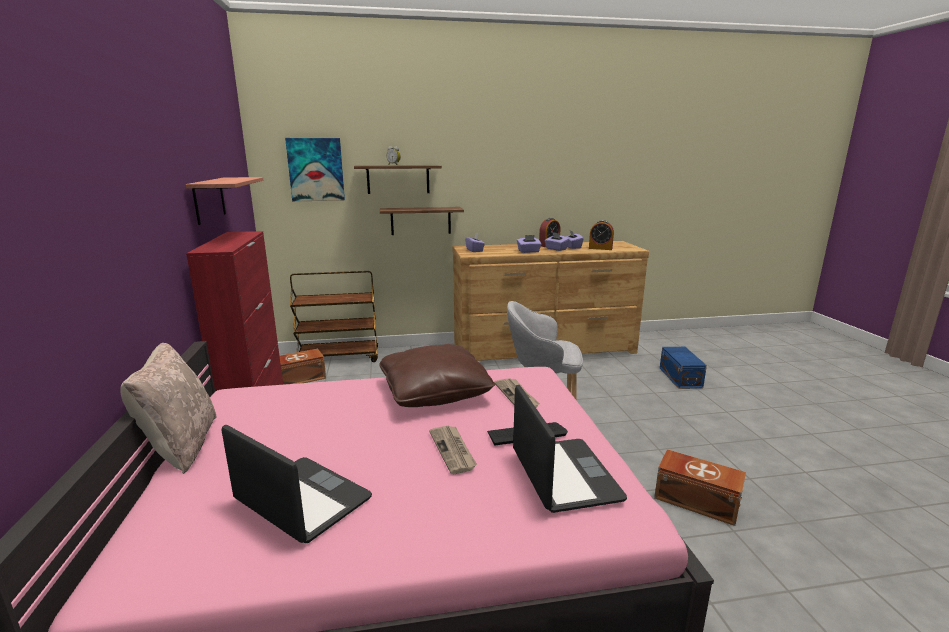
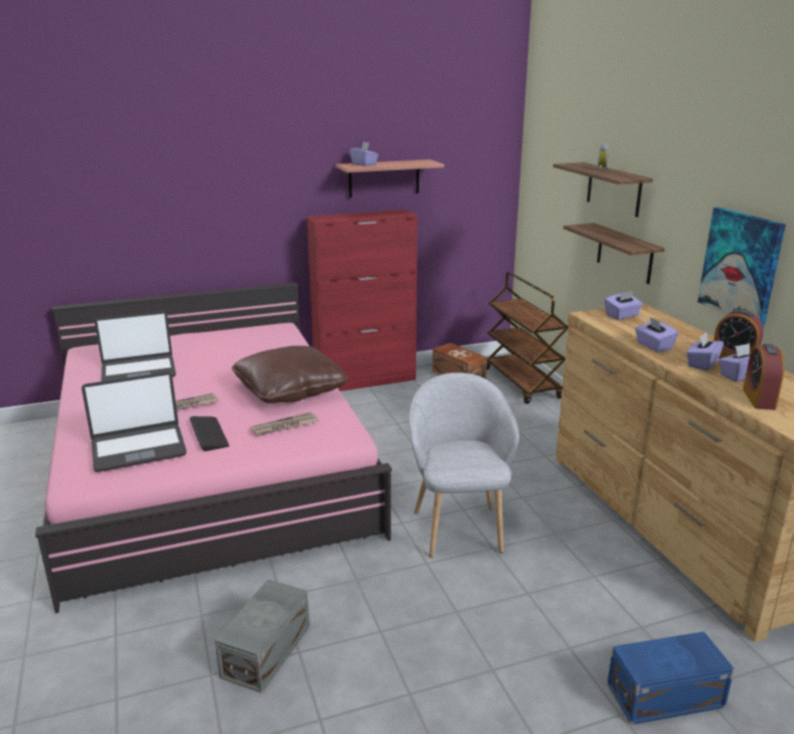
camera: 80 degrees right, 5 degrees up
(181, 446) = (208, 331): beige pillow -> none
(217, 181) = (364, 164): none -> purple tissue box
(302, 501) = (138, 371): laptop -> laptop turned 45 degrees clockwise
(316, 169) = (557, 161): picture -> picture (741, 265)
(695, 500) = (268, 650): brown storage box -> grey storage box

